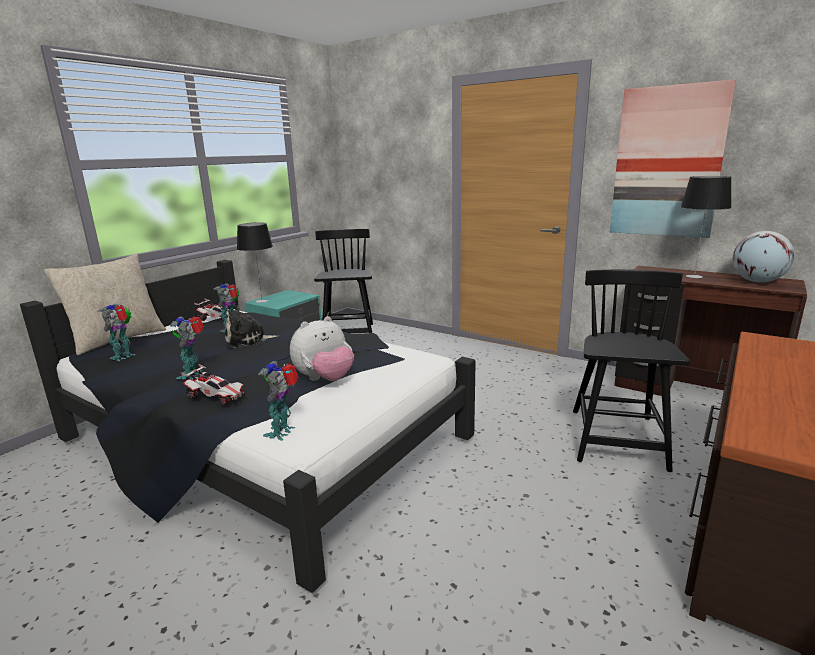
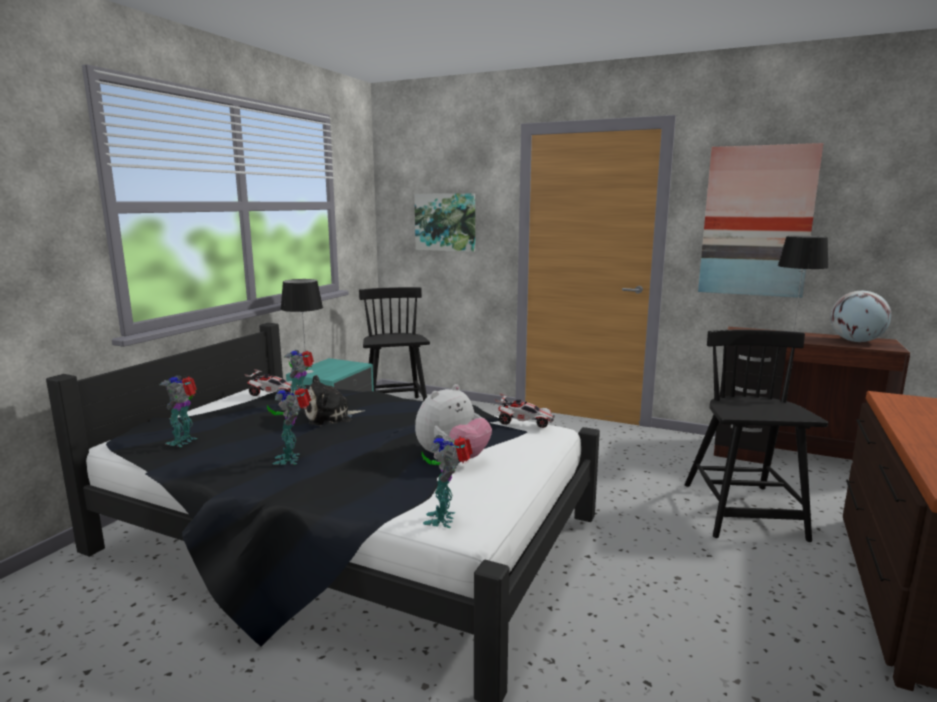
camera: 10 degrees left, 5 degrees down
(117, 339) = (157, 421): beige pillow -> none
(216, 397) = (339, 483): toy car -> toy car (524, 422)
(392, 170) = (445, 222): none -> picture

